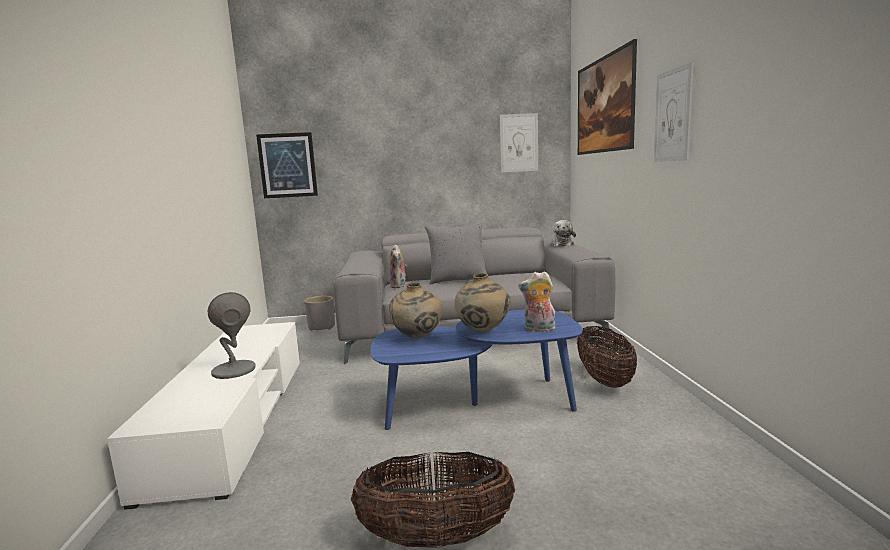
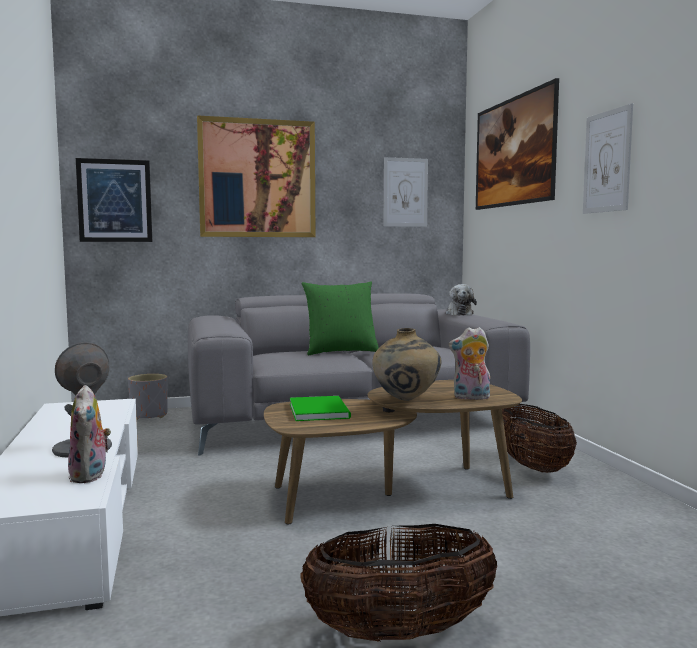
camera: 10 degrees left, 5 degrees down
(396, 140) = (257, 179): none -> picture
(399, 286) = (268, 356): plush toy -> plush toy (91, 476)
(417, 338) = (320, 410): beige vase -> green book
(457, 280) = (340, 352): grey pillow -> green pillow
(477, 403) = (391, 493): blue coffee table -> brown coffee table

